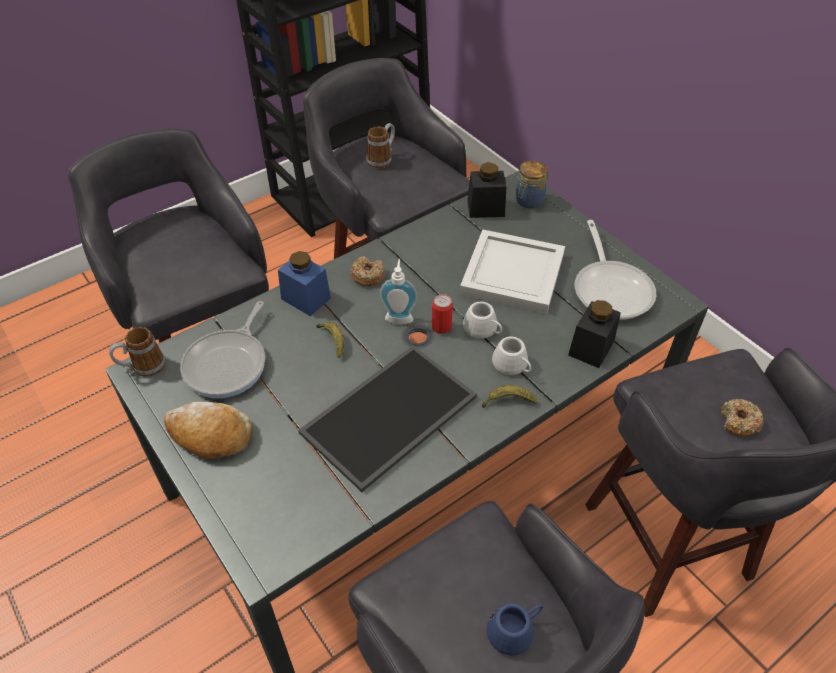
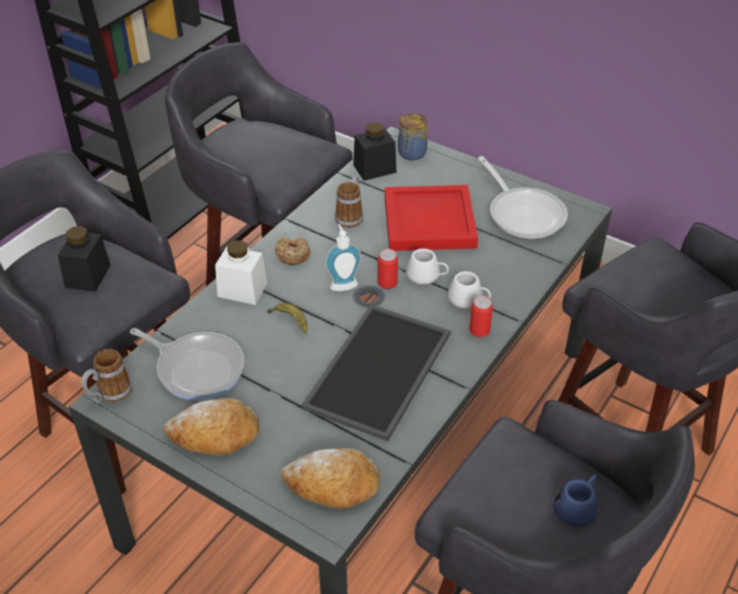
camera: 20 degrees left, 5 degrees down
(228, 364) = (197, 368): frying pan -> frying pan turned 60 degrees counterclockwise
(288, 521) = (332, 485): none -> bread
(306, 298) = (242, 290): blue jar -> white jar
(382, 159) = (251, 144): mug -> mug (351, 216)
(508, 401) = (479, 330): banana -> can
(514, 273) = (430, 220): white tray -> red tray
(591, 348) = (530, 267): black jar -> black jar (88, 276)
(739, 422) = (680, 294): donut -> none

